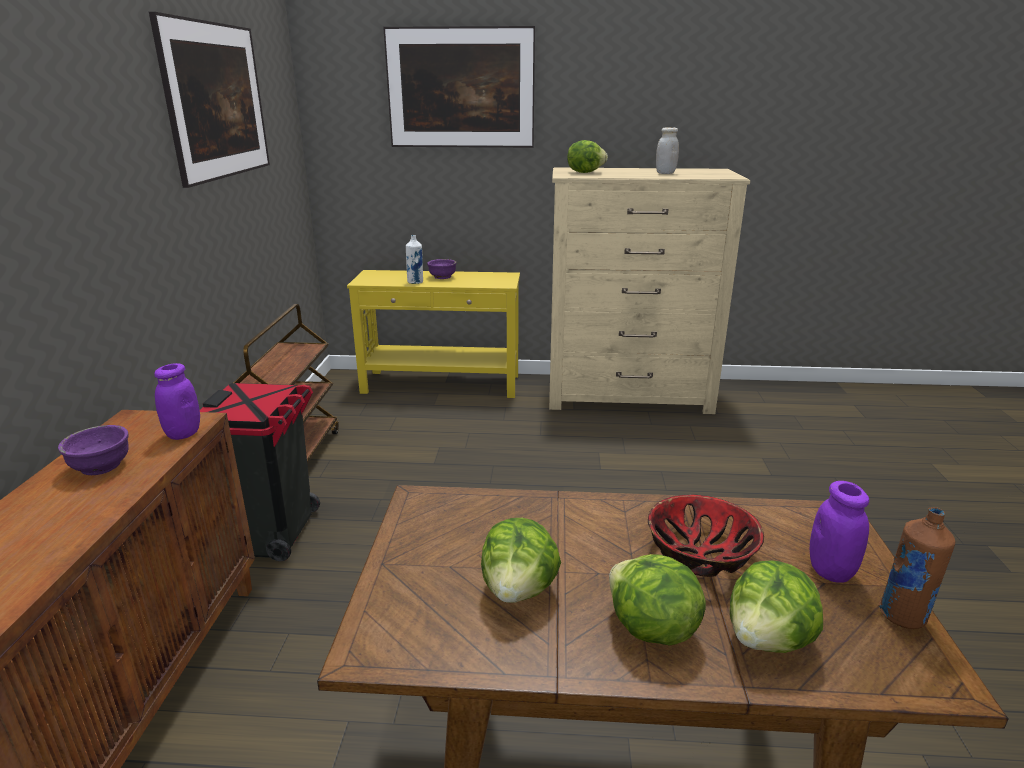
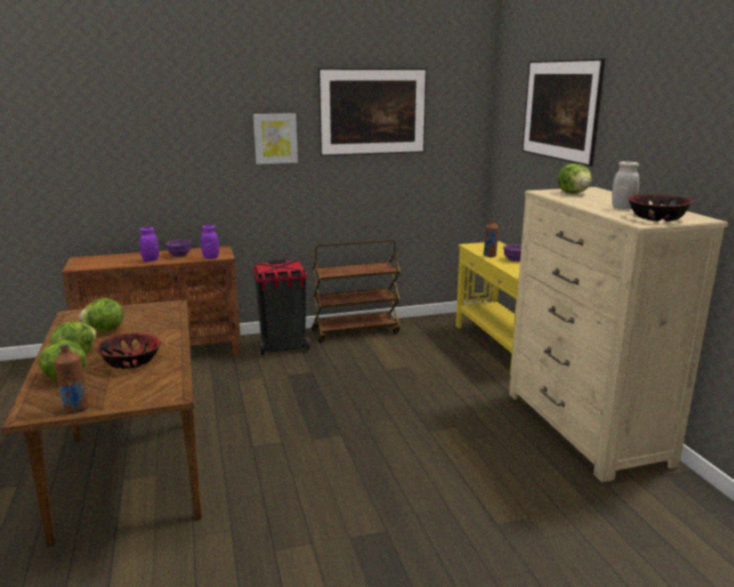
camera: 70 degrees right, 5 degrees down
(126, 161) = (275, 138): none -> picture
(415, 282) = (490, 256): white bottle -> brown bottle
(712, 173) = (657, 218): none -> bowl
(830, 571) = (116, 392): purple jar -> purple jar (150, 260)

